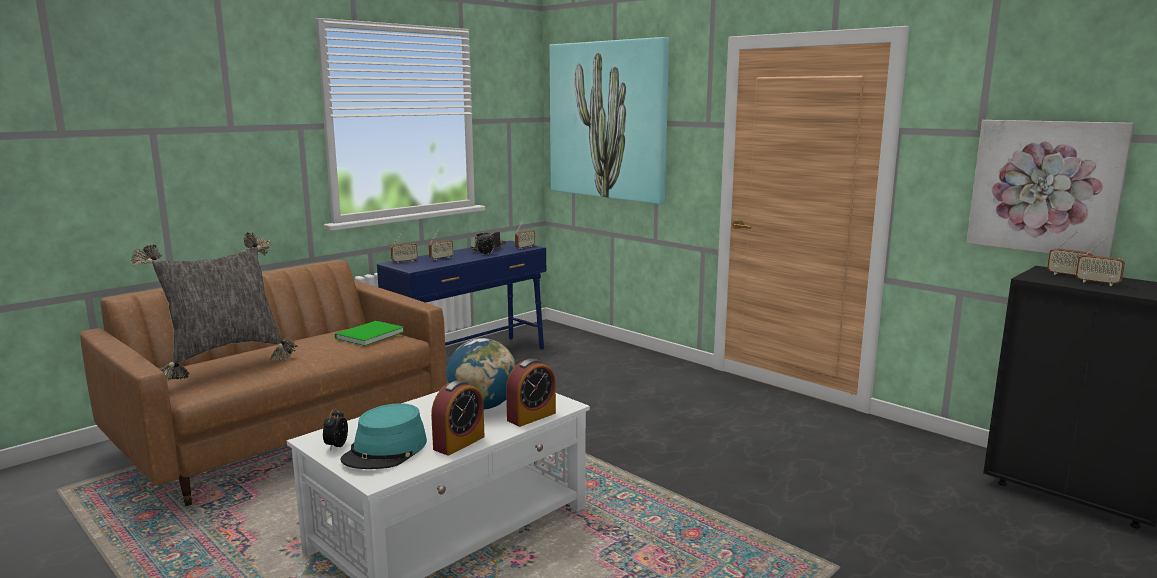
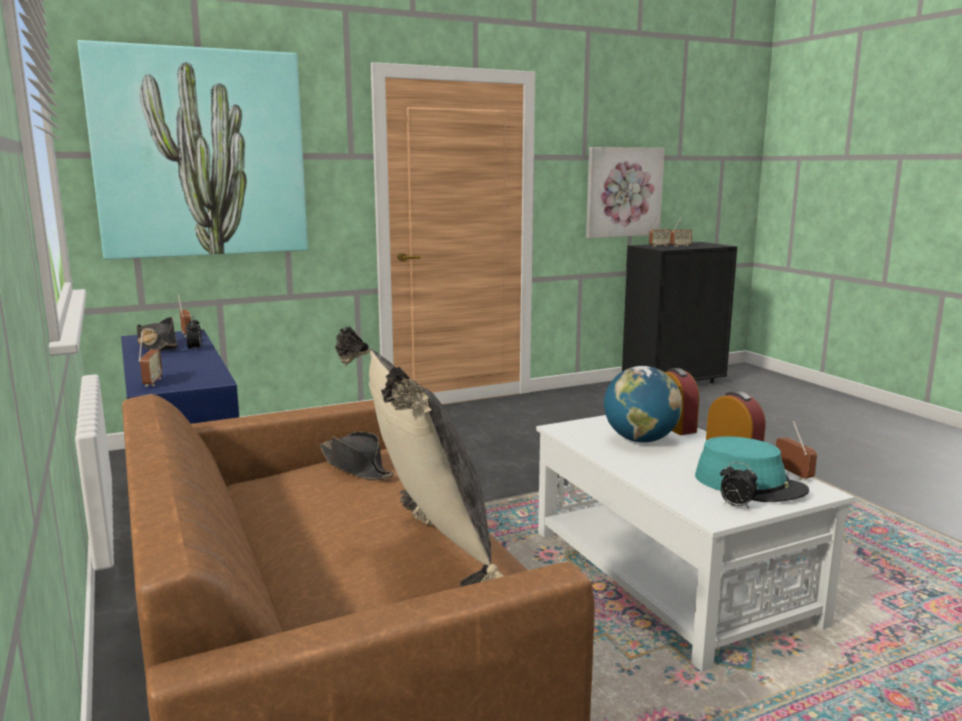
camera: 70 degrees left, 0 degrees up
(367, 335) = (356, 467): green book -> black hat
(441, 258) = (173, 366): radio -> radio (792, 474)

